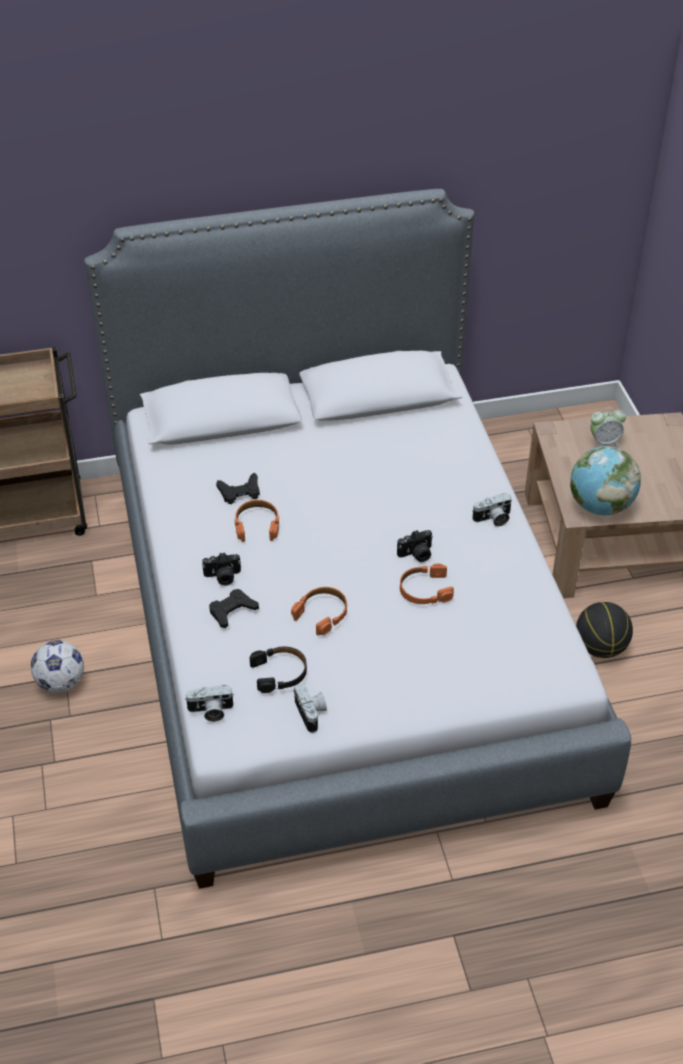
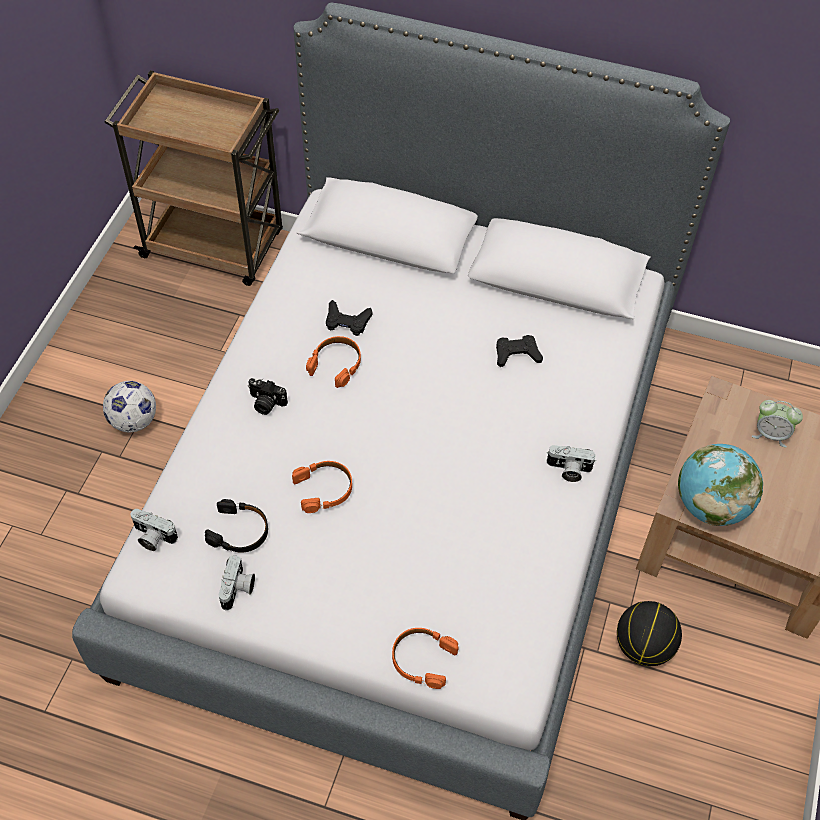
camera: 30 degrees right, 10 degrees up
(232, 611) = (247, 443): black game controller -> black game controller (517, 354)
(416, 554) = (462, 471): camera -> none
(424, 590) = (441, 514): orange headphones -> orange headphones (422, 659)

